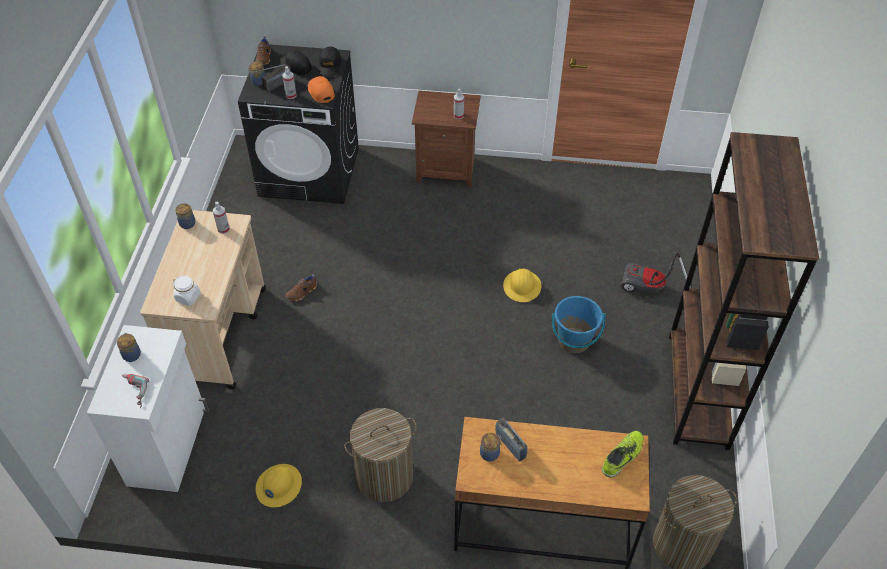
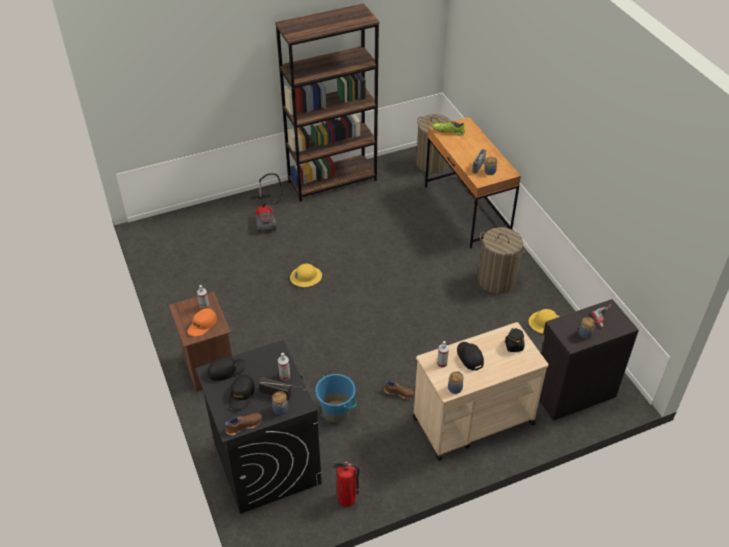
camera: 120 degrees left, 5 degrees down
(169, 445) = (572, 393): white cabinet -> black cabinet
(188, 297) = (514, 346): white jar -> black jar
(210, 254) = (469, 357): none -> black cap
(229, 206) = (347, 498): none -> fire extinguisher
(320, 92) = (267, 358): orange cap -> orange cap (202, 325)
(574, 341) = (334, 238): blue bucket -> blue bucket (336, 411)

